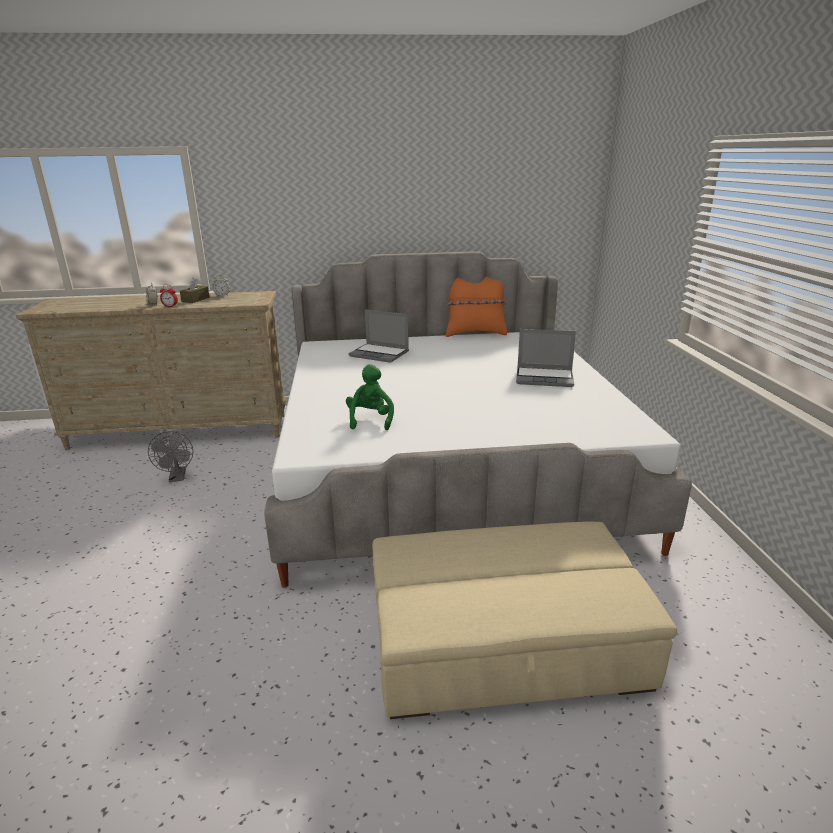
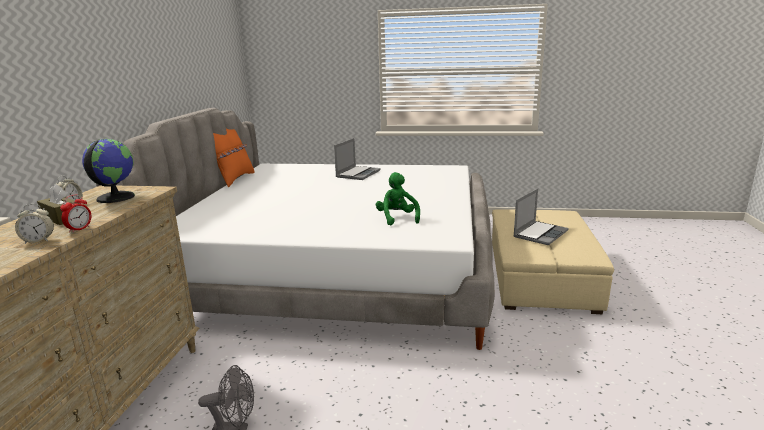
camera: 75 degrees left, 5 degrees down
(239, 299) = (115, 197): none -> globe
(370, 420) = (397, 218): green plush toy -> green plush toy turned 60 degrees clockwise
(380, 354) = (242, 209): laptop -> laptop (540, 234)

